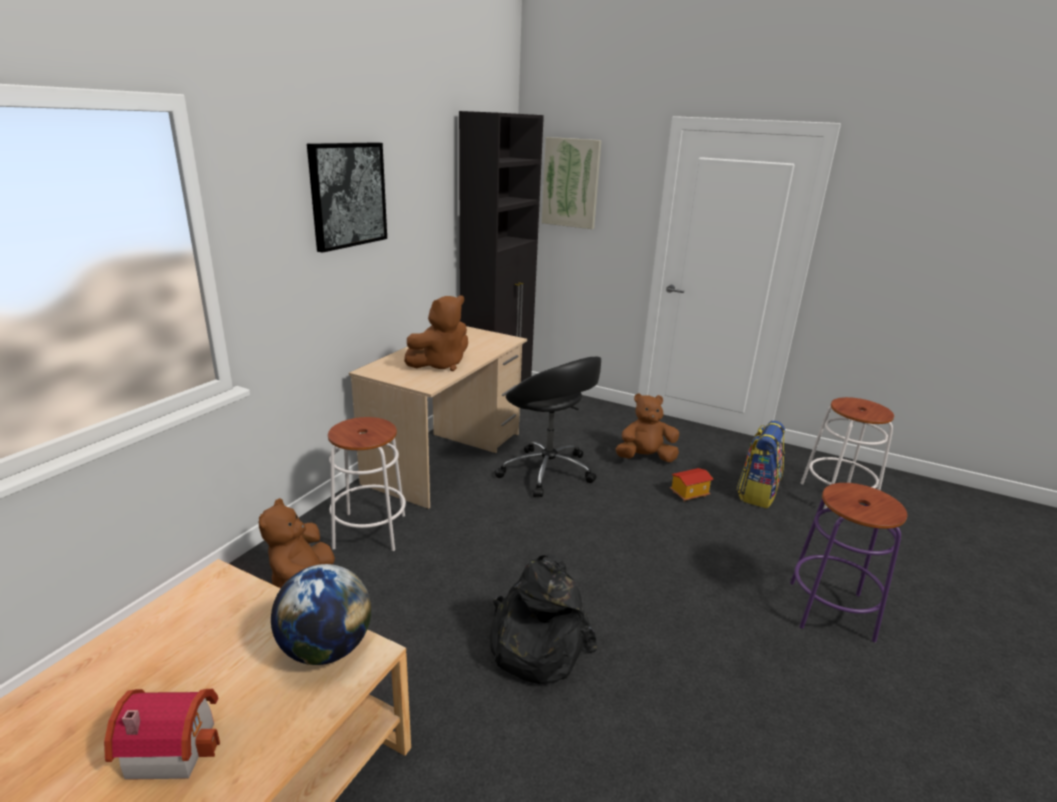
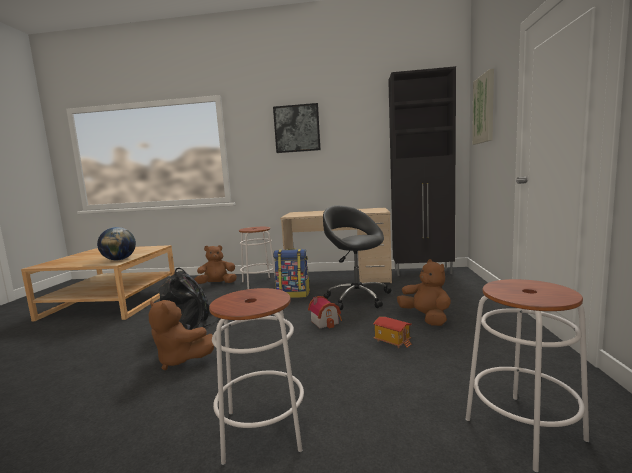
camera: 70 degrees right, 15 degrees down
(171, 745) = (82, 258): toy house -> toy house (326, 321)
(440, 364) = (319, 213): brown plush toy -> brown plush toy (180, 360)
(548, 472) = (356, 298): black office chair -> black office chair turned 105 degrees clockwise
(757, 493) = (443, 371): backpack -> backpack (293, 294)
(830, 610) = (262, 430): purple stool -> white stool

